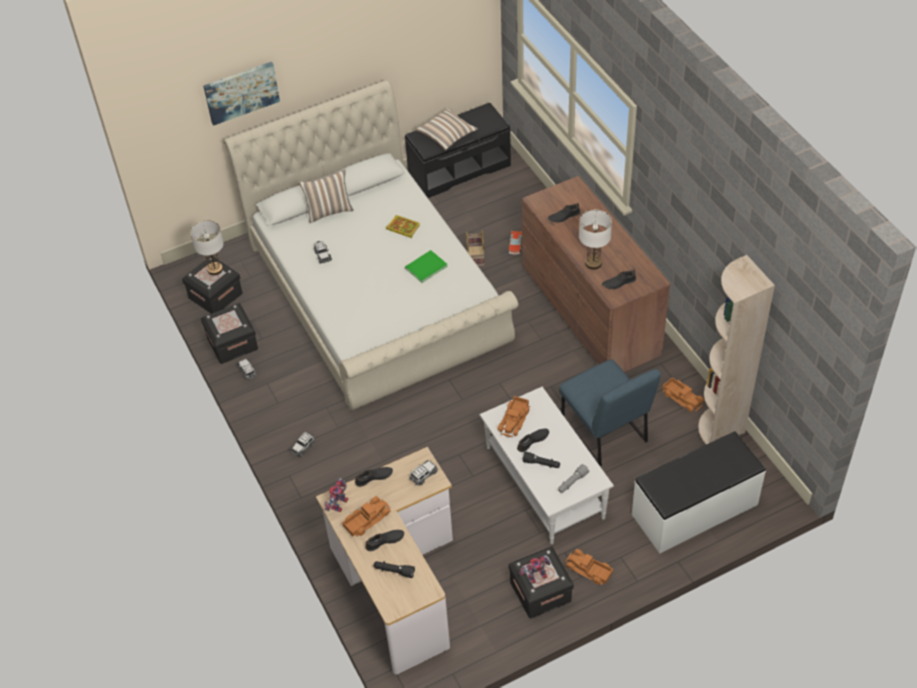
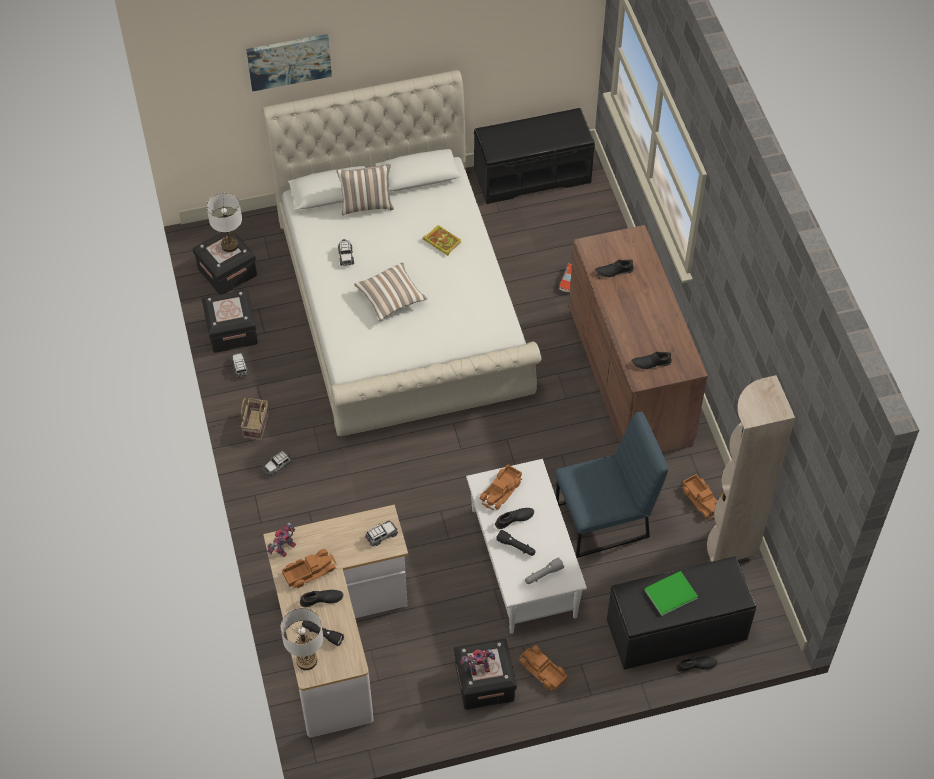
camera: 10 degrees right, 5 degrees up
(374, 478) = (329, 527): black shoe -> black shoe (696, 666)
(424, 267) = (452, 293): green book -> green book (669, 593)
(447, 136) = (521, 140): pillow -> pillow (391, 298)
(475, 255) = (521, 284): basket -> basket (255, 424)
(593, 263) = (630, 333): table lamp -> table lamp (306, 660)
(605, 432) = (605, 520): blue chair -> blue chair turned 90 degrees counterclockwise
(695, 510) = (677, 630): white bench -> black bench

